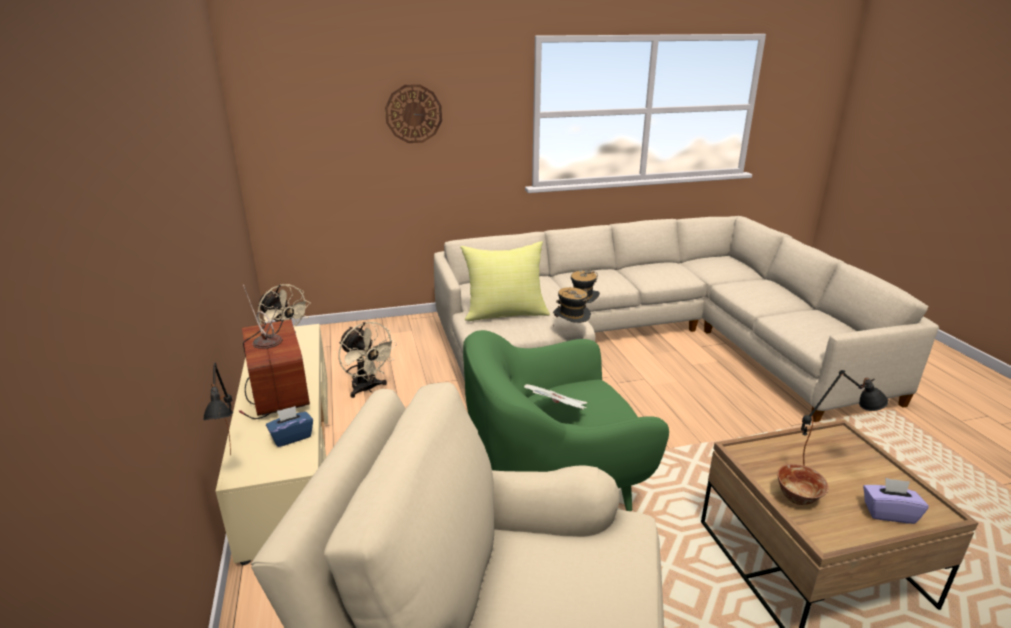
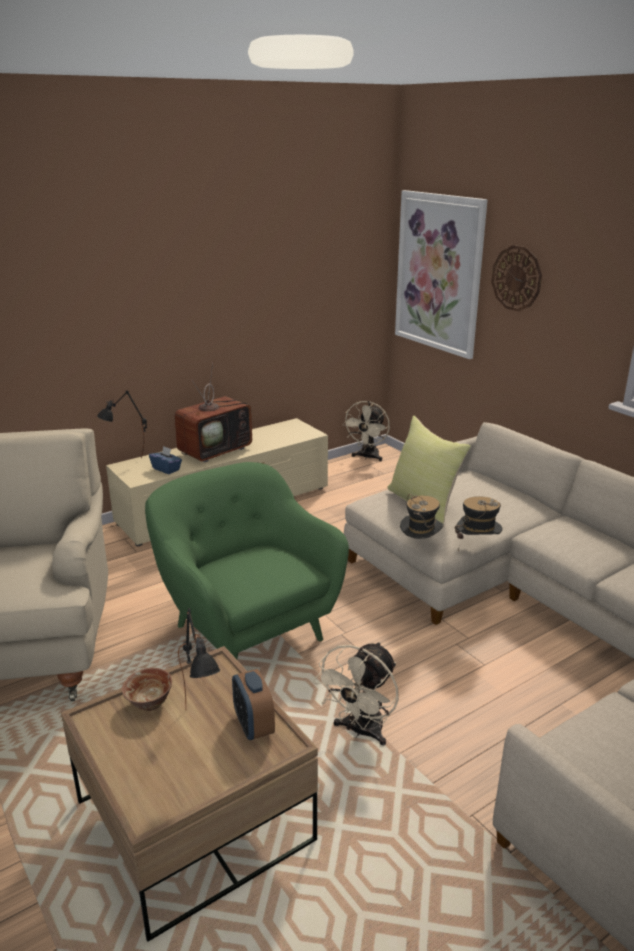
camera: 70 degrees right, 0 degrees up
(312, 129) = (439, 273): none -> picture
(367, 389) = (331, 508): beige fan -> beige fan (361, 731)
(558, 411) = (240, 556): newspaper -> none
(821, 445) = (253, 726): none -> alarm clock
(888, 513) = (140, 770): purple tissue box -> none

